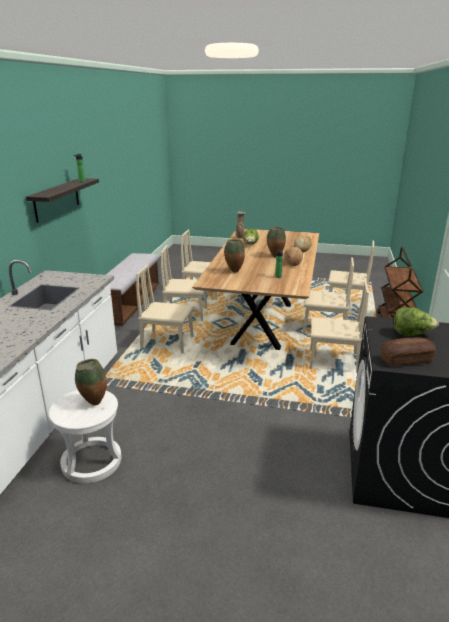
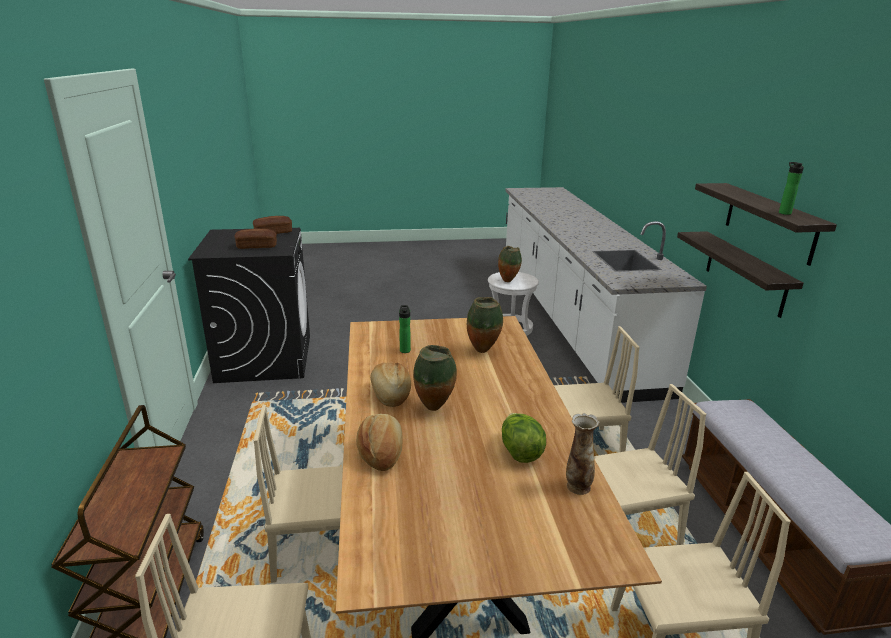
camera: 160 degrees right, 0 degrees up
(56, 238) = (745, 273): none -> shelf
(333, 361) = (311, 464): beige chair -> none
(411, 334) = (257, 246): lettuce -> bread

